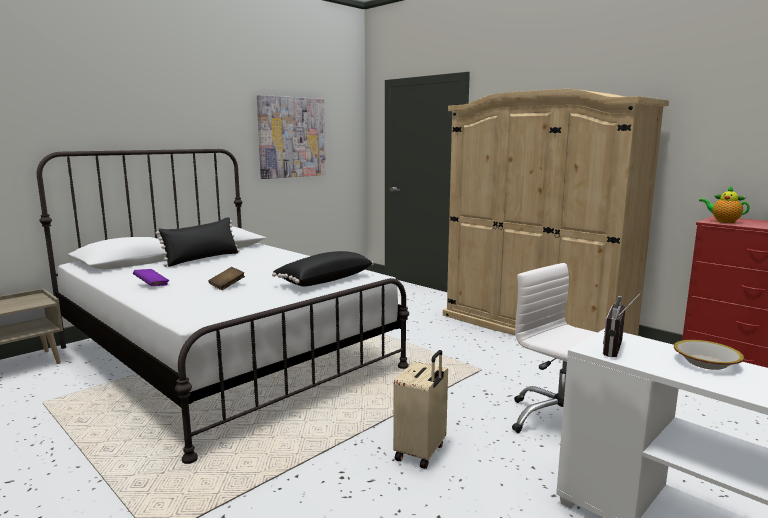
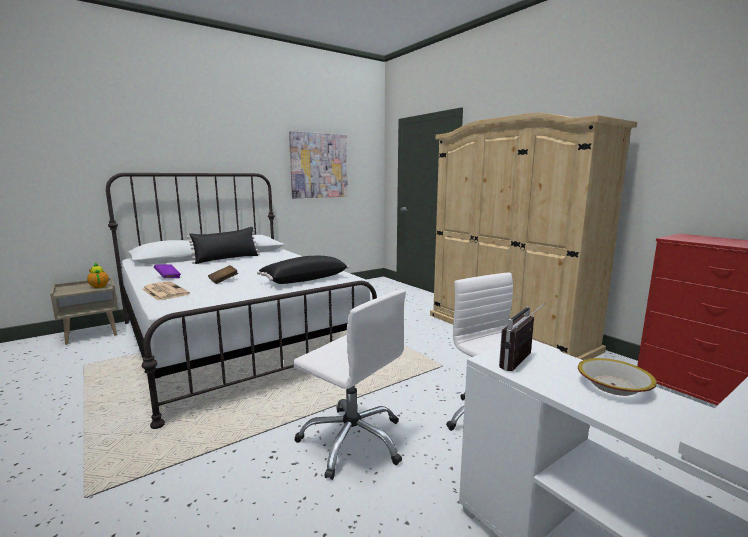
camera: 10 degrees right, 0 degrees up
(167, 302) = (164, 291): none -> newspaper
(421, 452) = (353, 440): beige suitcase -> white office chair
(723, 221) = (686, 238): teapot -> teapot (99, 286)

